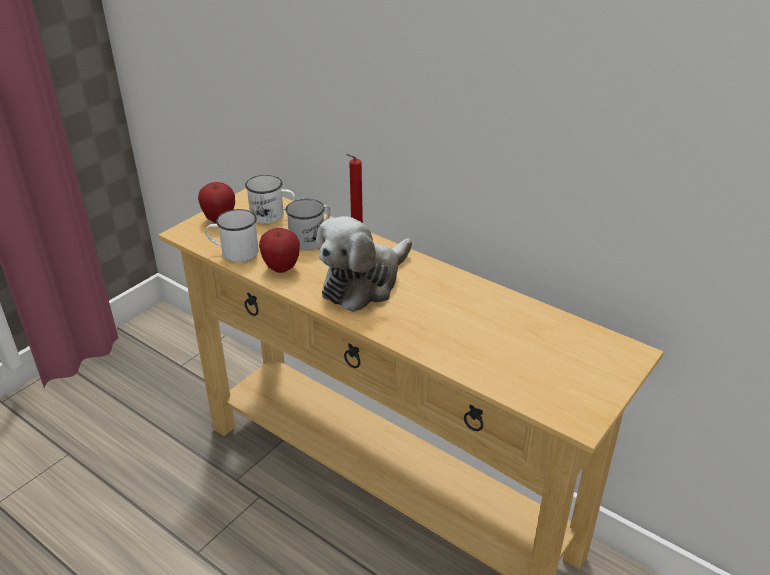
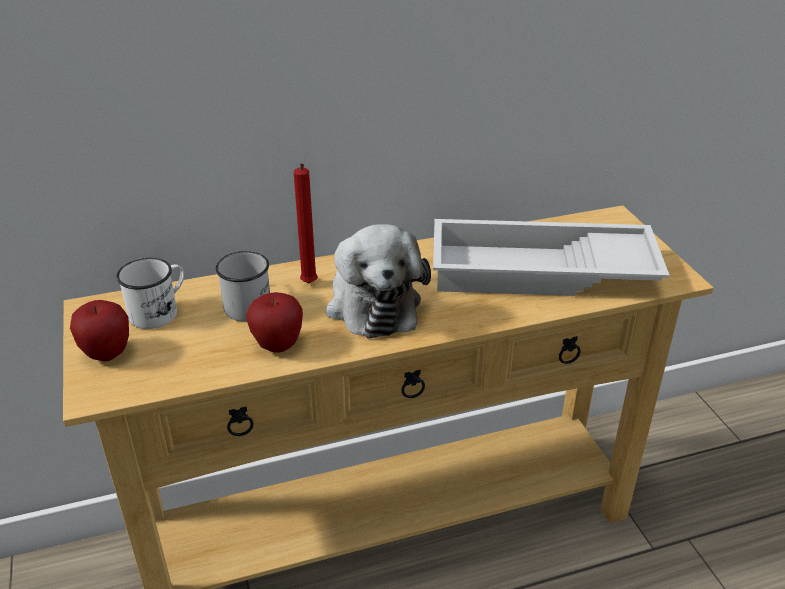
camera: 55 degrees left, 0 degrees up
(234, 252) = (199, 369): white mug -> none
(490, 341) = (540, 273): none -> white tray

